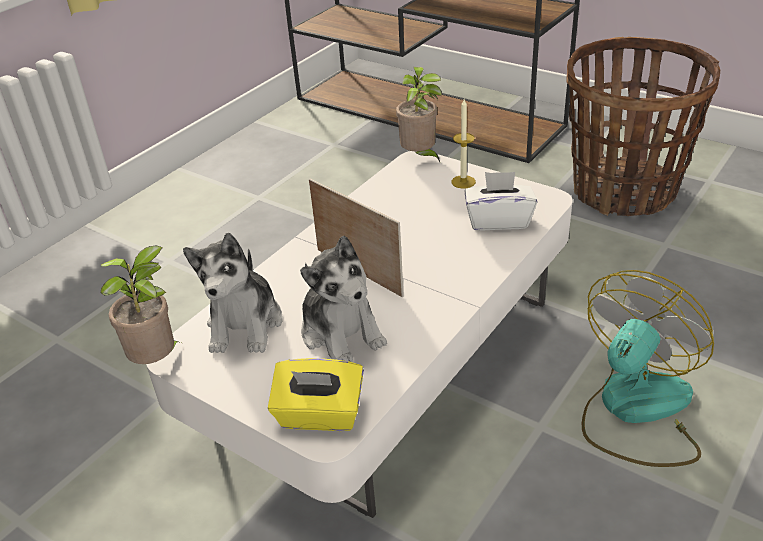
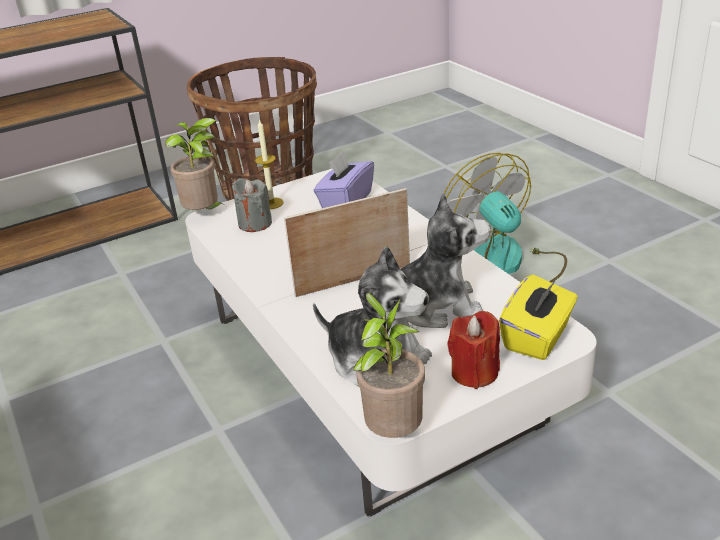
camera: 65 degrees left, 5 degrees down
(249, 386) = (474, 372): none -> red candle
(421, 187) = (255, 223): none -> grey candle
(498, 220) = (346, 201): white tissue box -> purple tissue box

